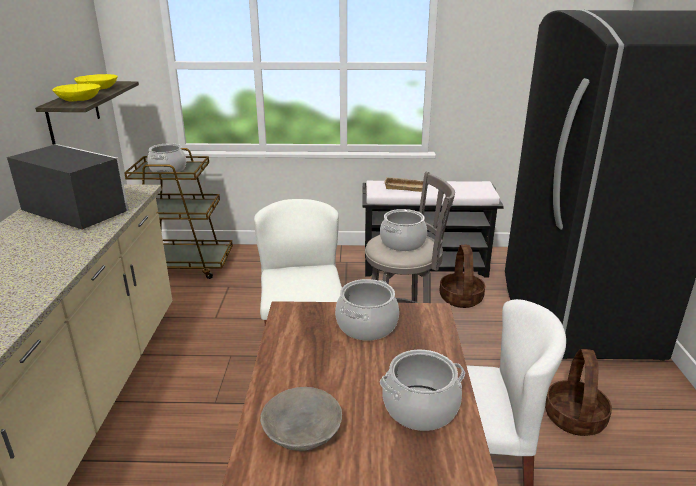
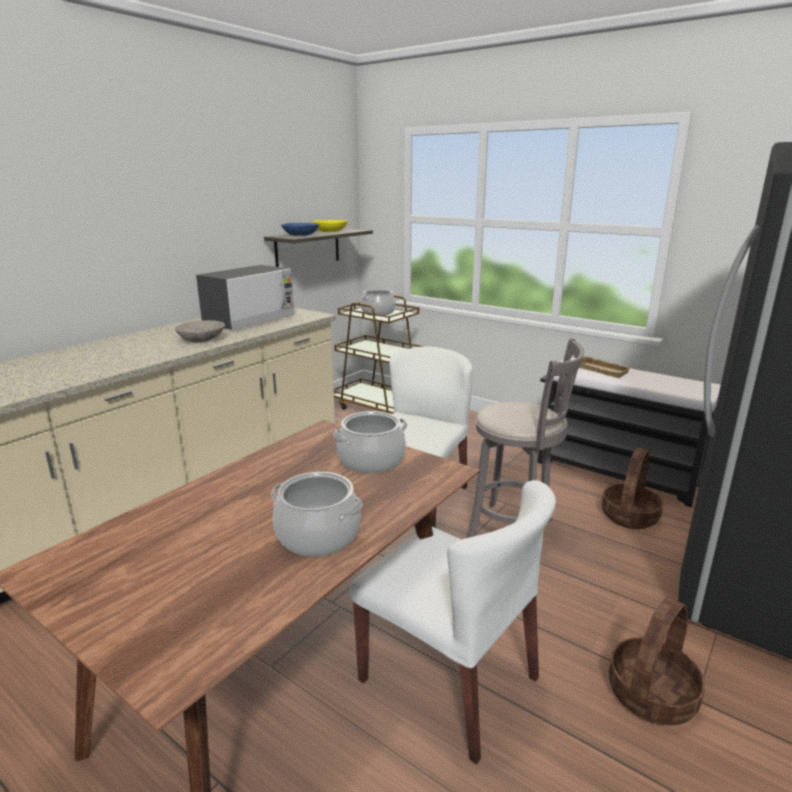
camera: 35 degrees right, 5 degrees down
(75, 212) = (250, 320): microwave -> microwave turned 60 degrees clockwise
(80, 100) = (301, 235): yellow bowl -> blue bowl
(302, 432) = (205, 511): grey bowl -> grey bowl (201, 339)
(402, 243) = (519, 412): cooking pot -> none

